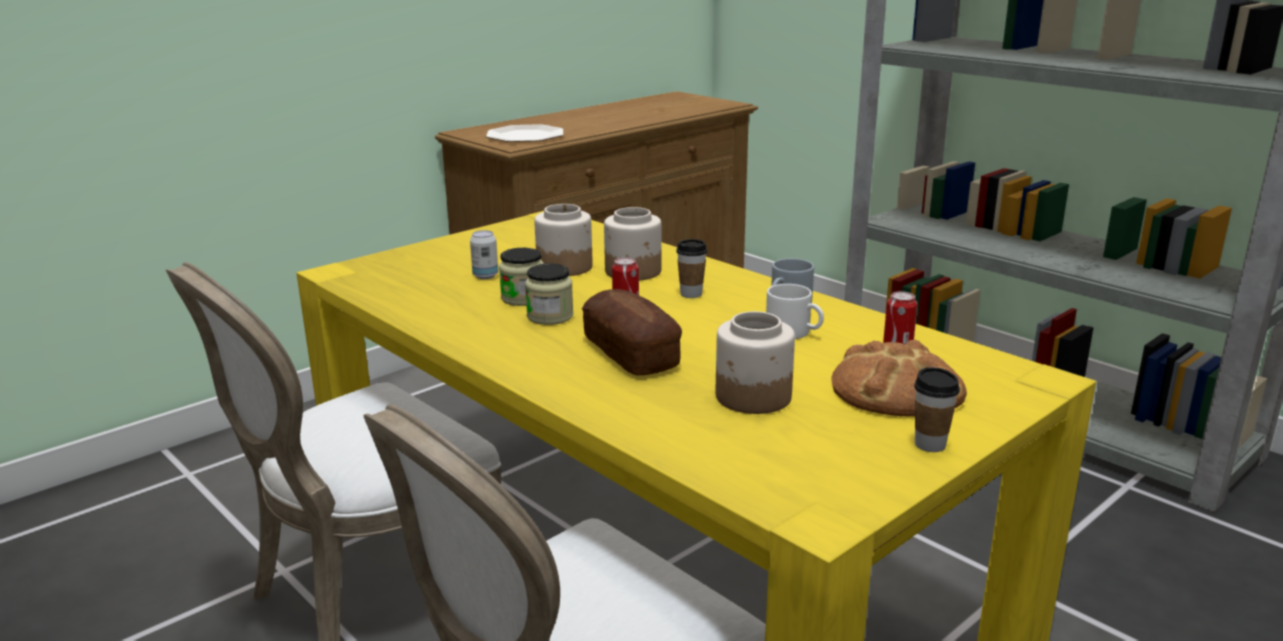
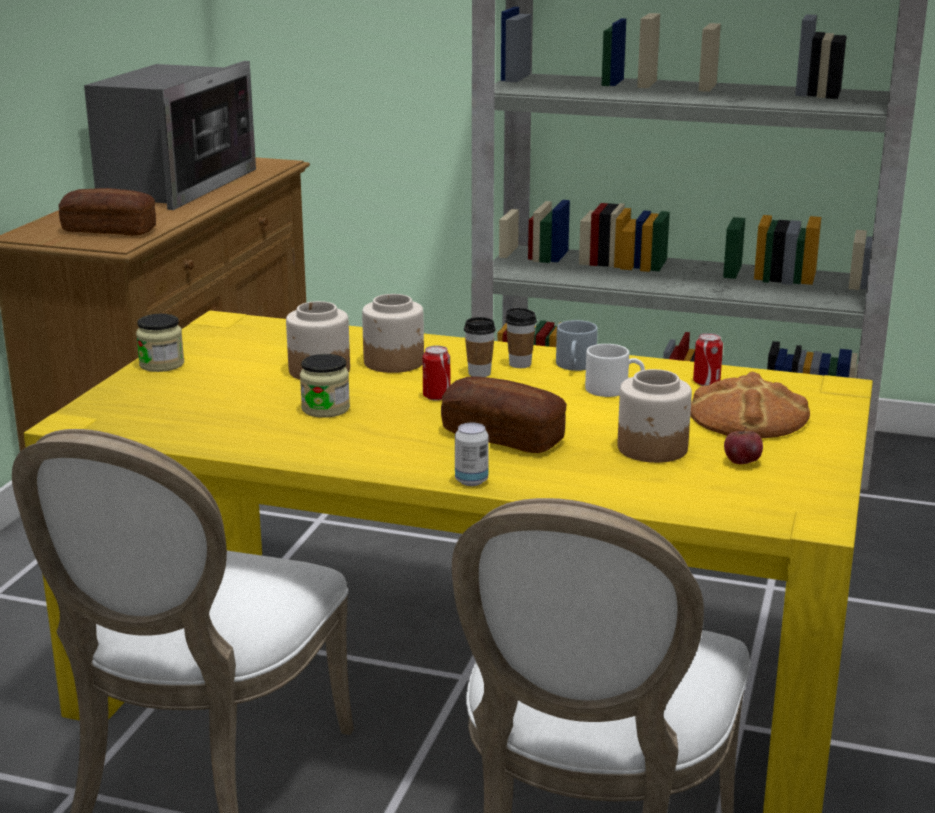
camera: 30 degrees left, 0 degrees up
(485, 276) = (250, 395): can -> can (471, 481)
(525, 136) = (109, 231): plate -> bread
(550, 316) = (379, 420): jar -> jar (162, 364)
(626, 111) = (175, 185): none -> microwave
(827, 433) = (742, 462): none -> apple
(930, 444) = (820, 452): cup -> cup (520, 364)

